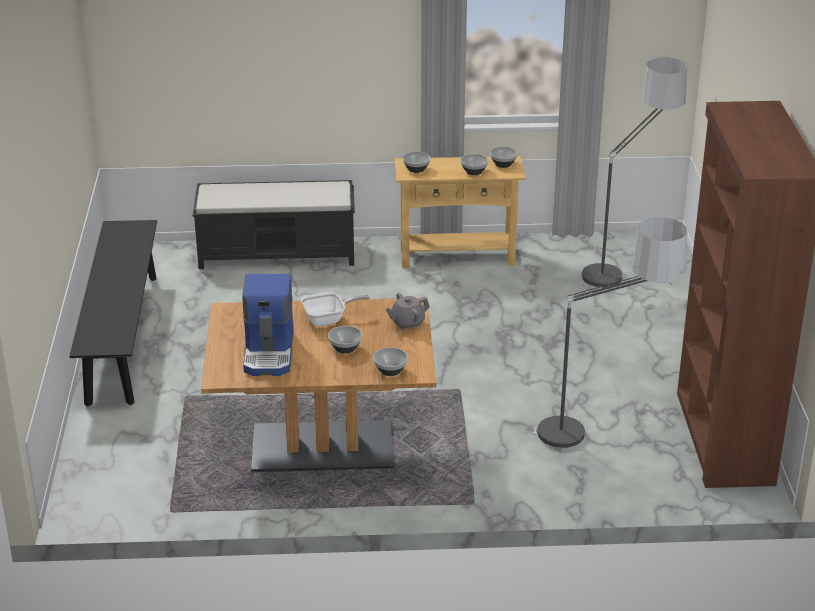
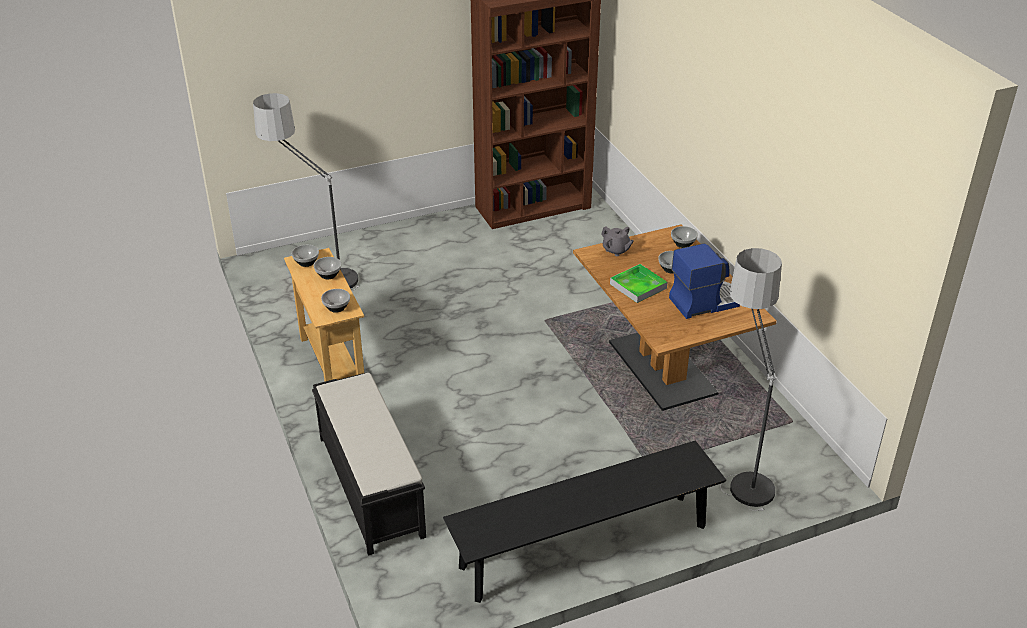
camera: 110 degrees left, 5 degrees up
(328, 319) = (638, 286): frying pan -> tray
(599, 439) = (565, 251): floor lamp -> floor lamp (740, 466)

